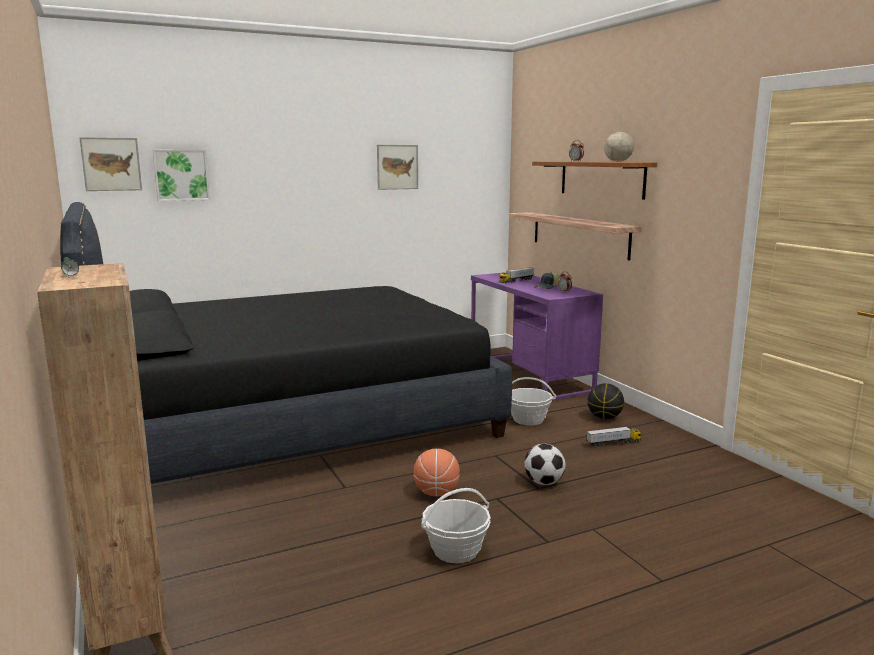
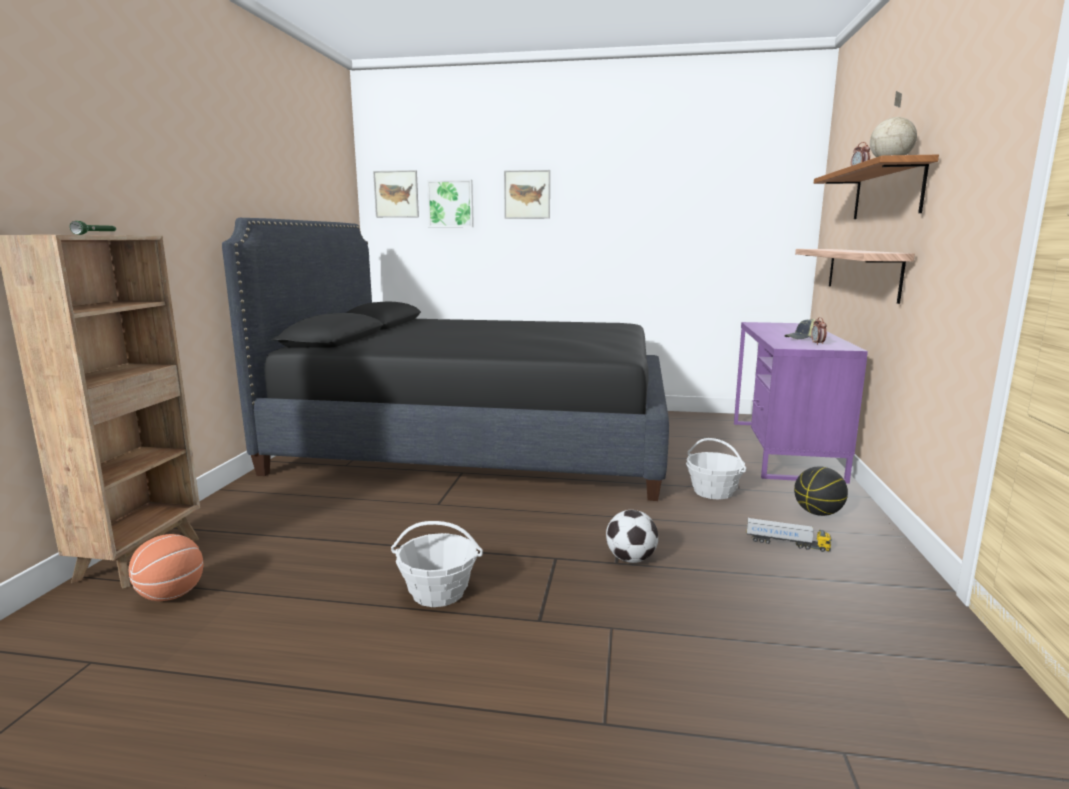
camera: 35 degrees right, 0 degrees up
(397, 167) = (668, 195): picture -> picture (527, 194)
(436, 493) = (505, 534): basketball -> basketball (170, 595)
(516, 281) = (782, 330): toy truck -> none

